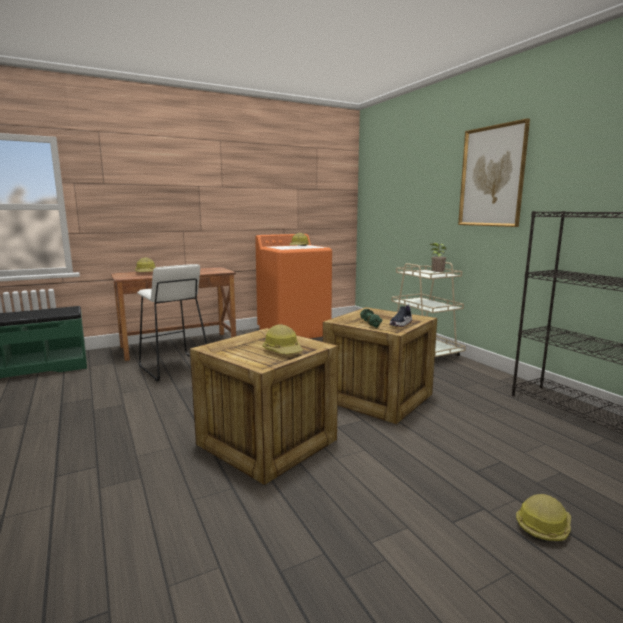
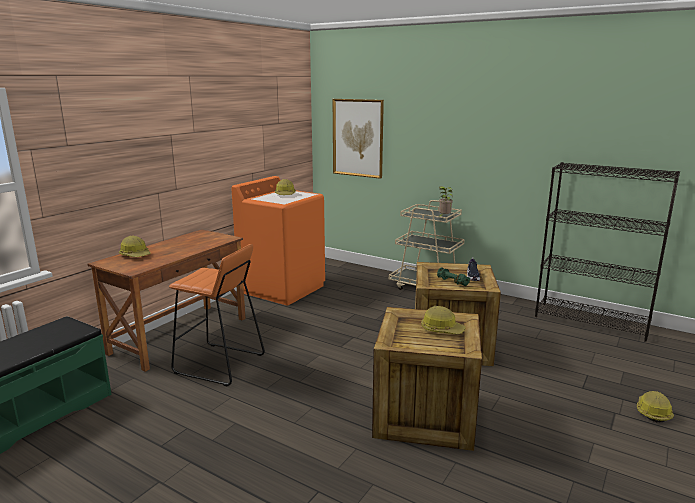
camera: 30 degrees left, 5 degrees up
(174, 367) = (219, 364): white stool -> orange stool
(492, 176) = (489, 125): picture -> picture (358, 138)

